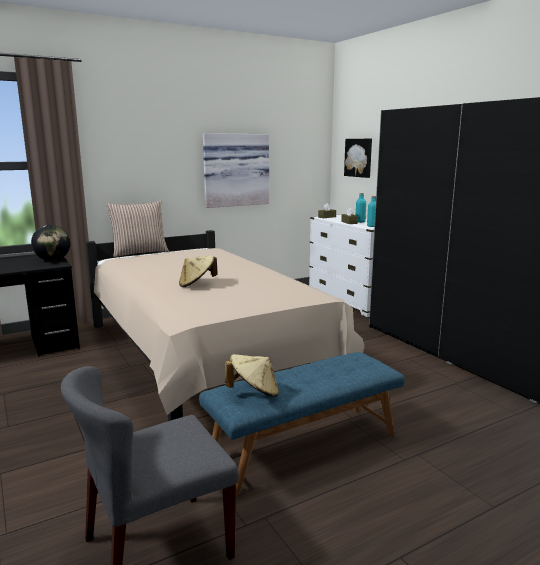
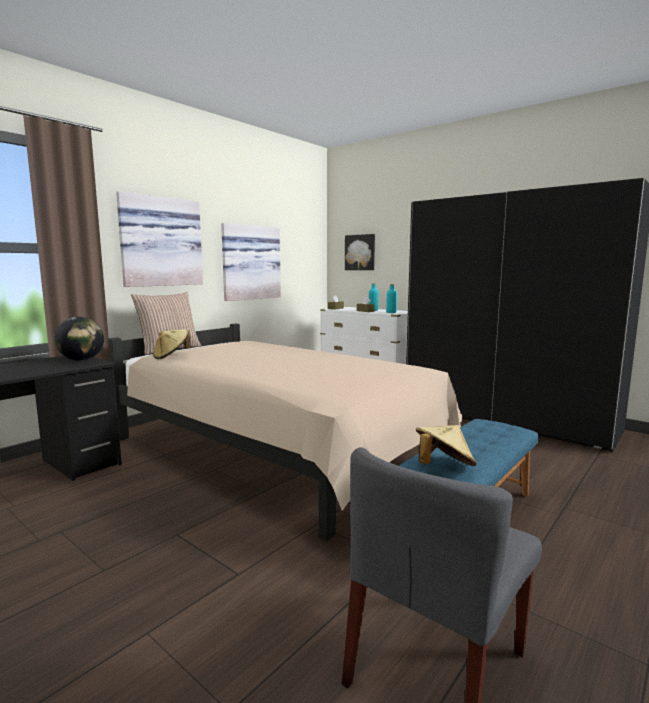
camera: 20 degrees left, 5 degrees down
(140, 154) = (160, 242): none -> picture
(197, 284) = (289, 369): beige hat -> beige hat (171, 356)

